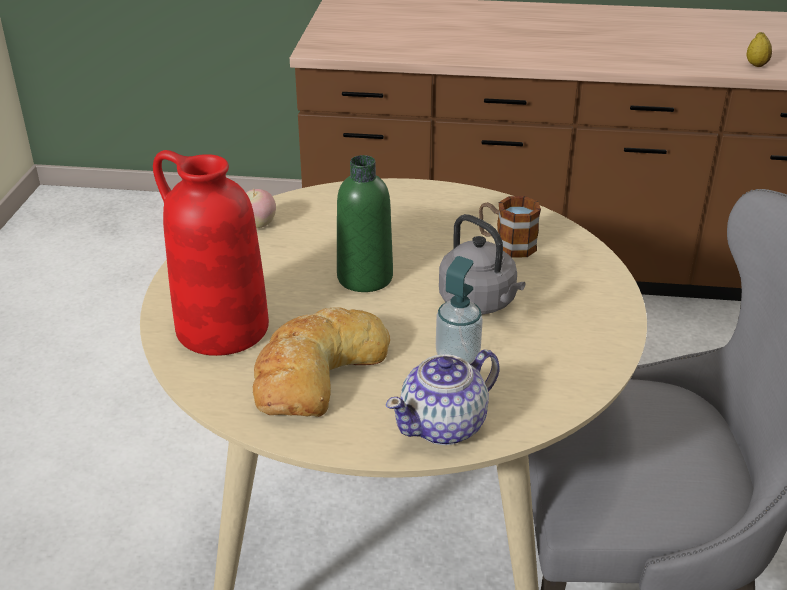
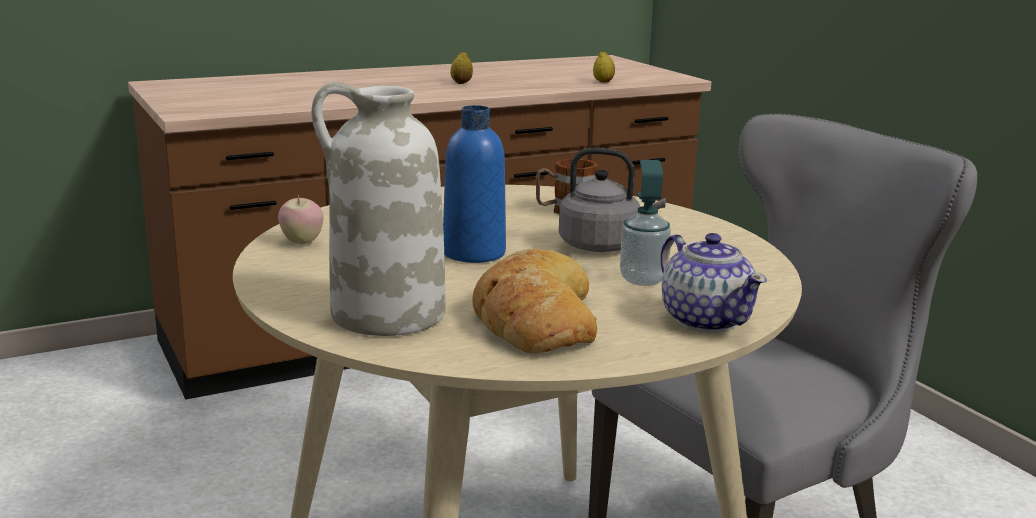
camera: 35 degrees left, 15 degrees down
(220, 329) = (386, 315): red vase -> white vase
(365, 278) = (474, 253): green bottle -> blue bottle
(444, 425) = (706, 319): teapot -> teapot turned 45 degrees counterclockwise
(602, 42) = (461, 83): none -> lemon

